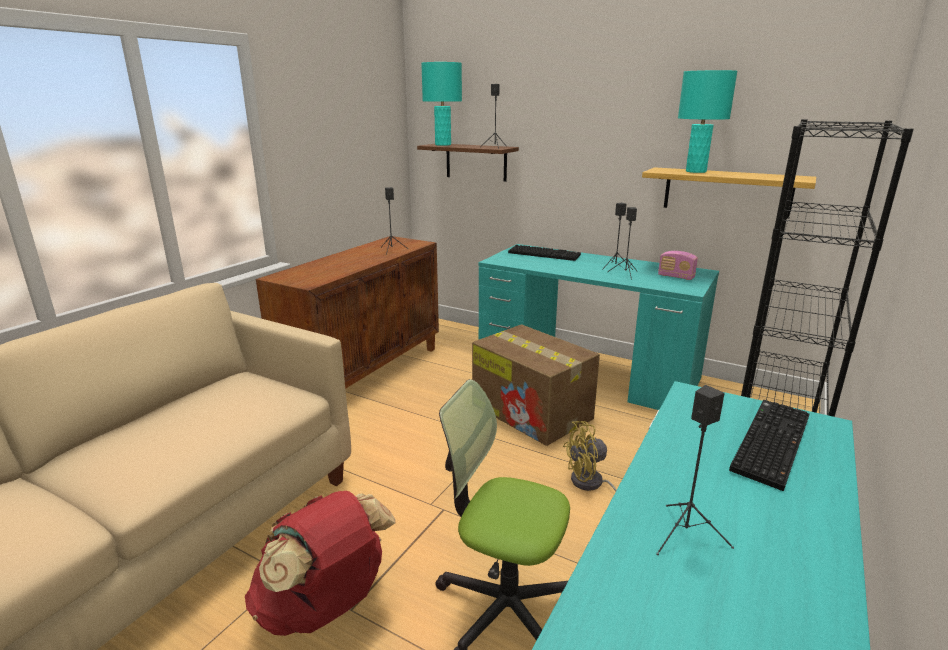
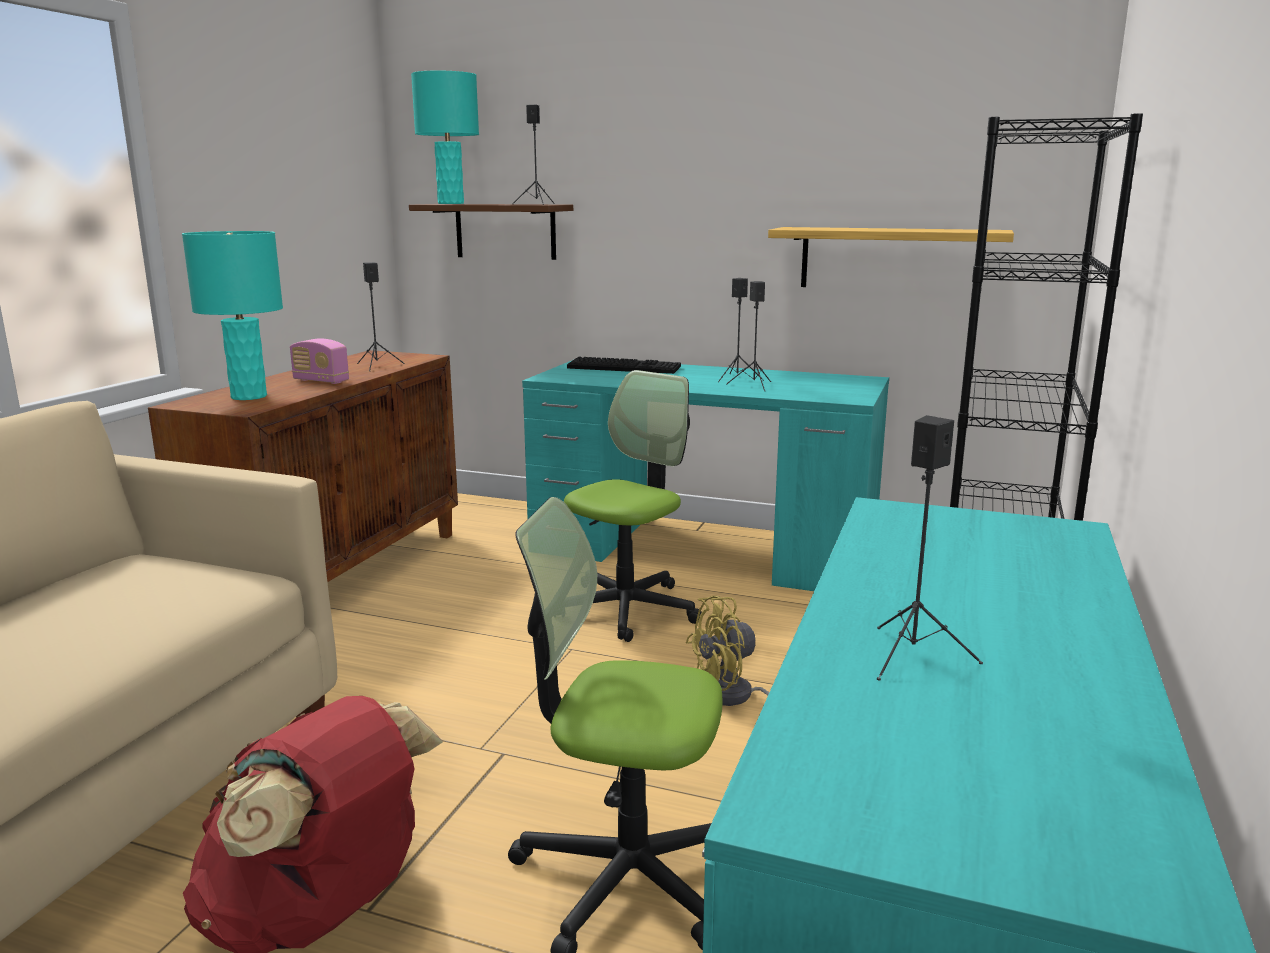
camera: 10 degrees left, 5 degrees down
(533, 412) = (627, 609): cardboard box -> office chair
(676, 277) = (829, 386): radio -> radio (321, 381)
(695, 171) = (844, 228): turquoise table lamp -> turquoise table lamp (248, 396)
(769, 441) = (1003, 551): keyboard -> none

